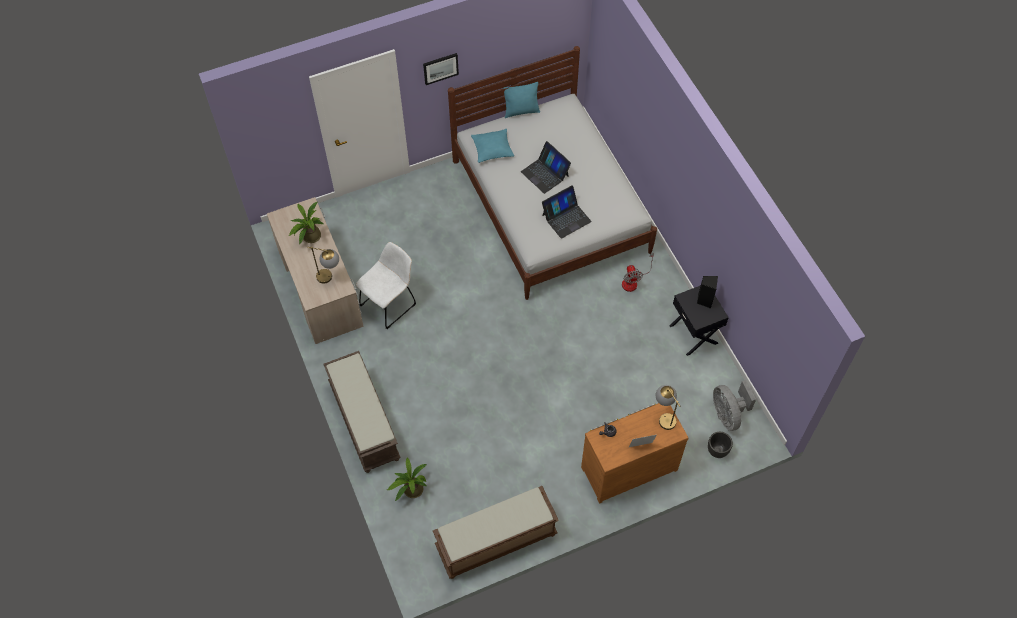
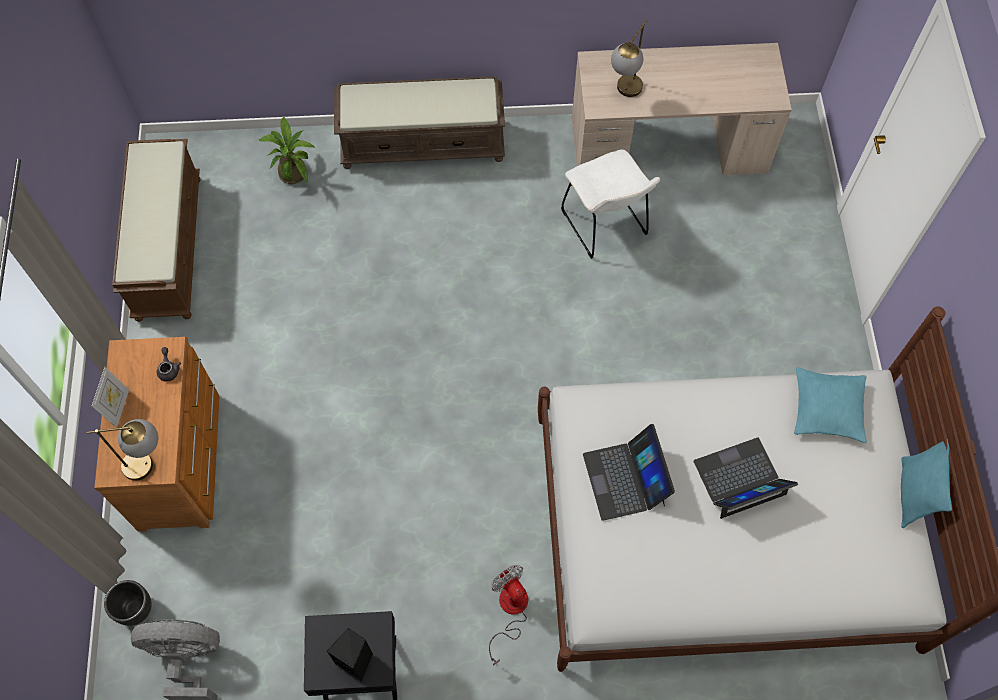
camera: 110 degrees right, 5 degrees up
(309, 237) = (711, 85): potted plant -> none
(440, 68) = (969, 270): picture -> none
(633, 281) = (510, 611): fan -> fan turned 45 degrees clockwise

